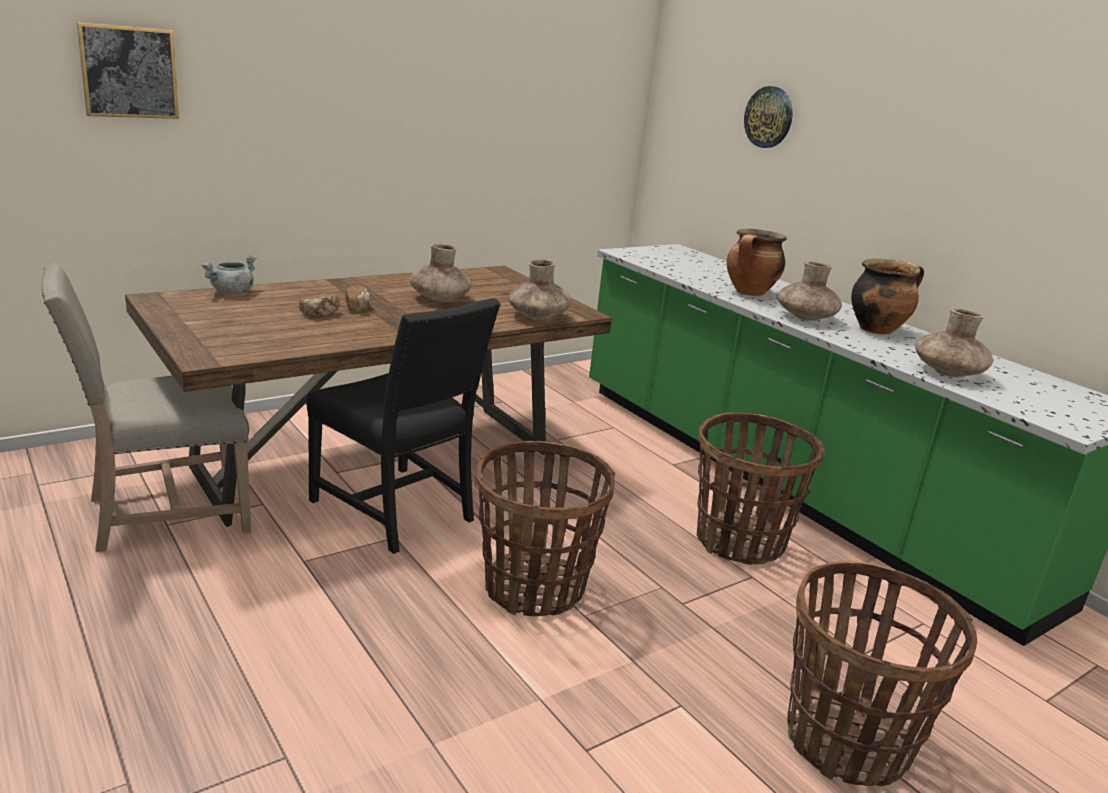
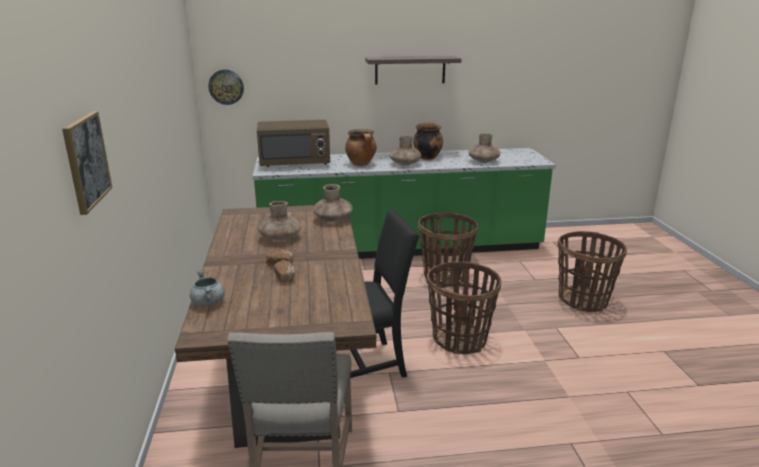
camera: 60 degrees left, 0 degrees up
(684, 261) = (295, 163): none -> brown microwave
(769, 117) = (304, 68): wall clock -> wall clock (226, 87)
(932, 152) = (410, 70): none -> shelf

